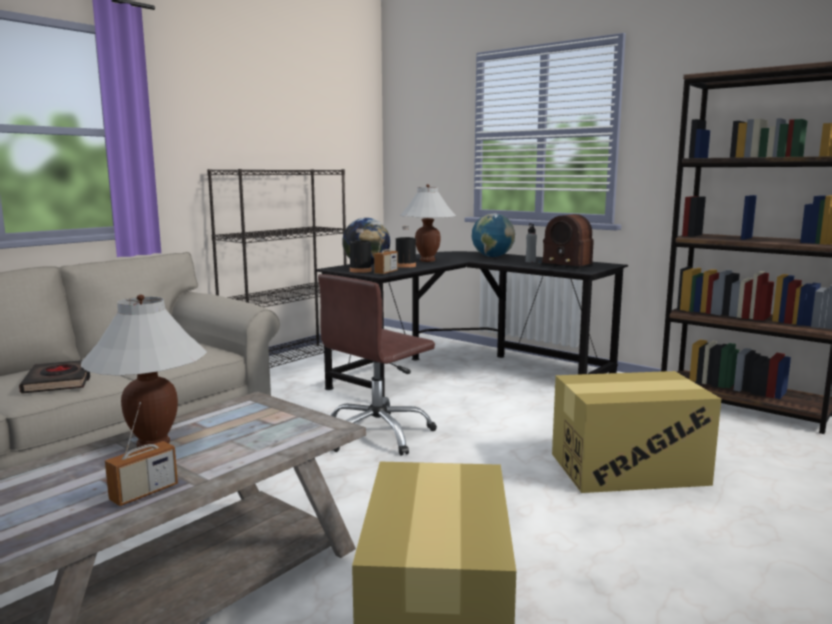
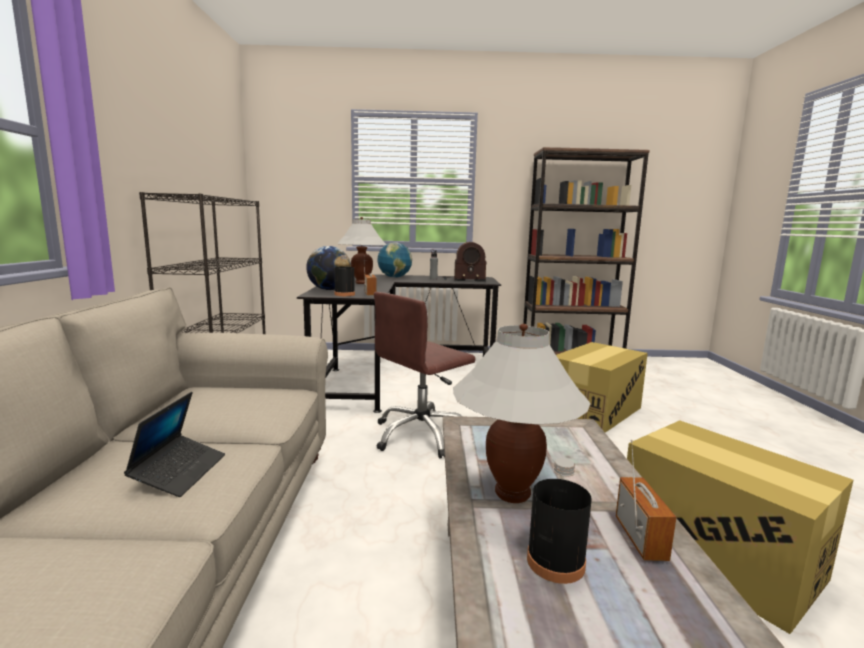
camera: 40 degrees left, 0 degrees up
(59, 382) = (180, 472): black book -> laptop
(377, 434) = (421, 435): brown office chair -> brown office chair turned 45 degrees clockwise
(405, 266) = (363, 288): black bottle -> black bottle (555, 562)

